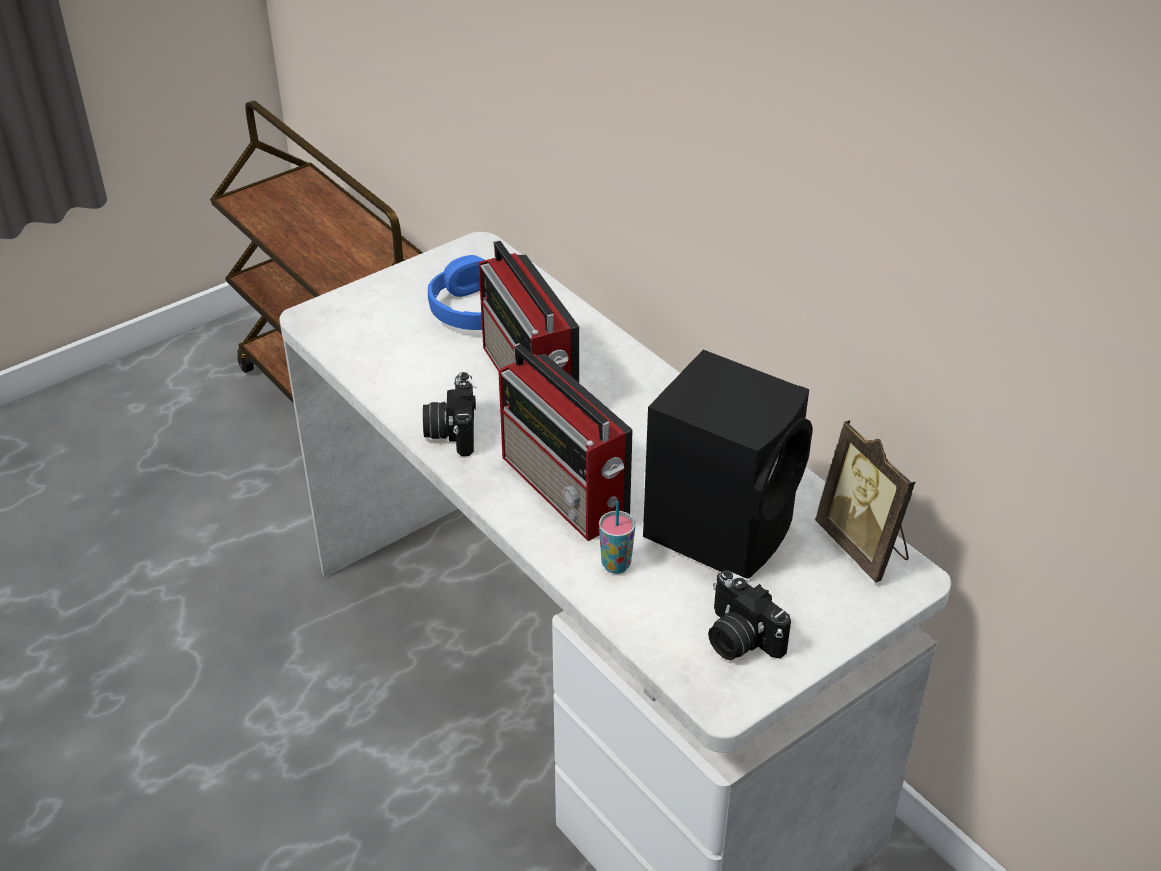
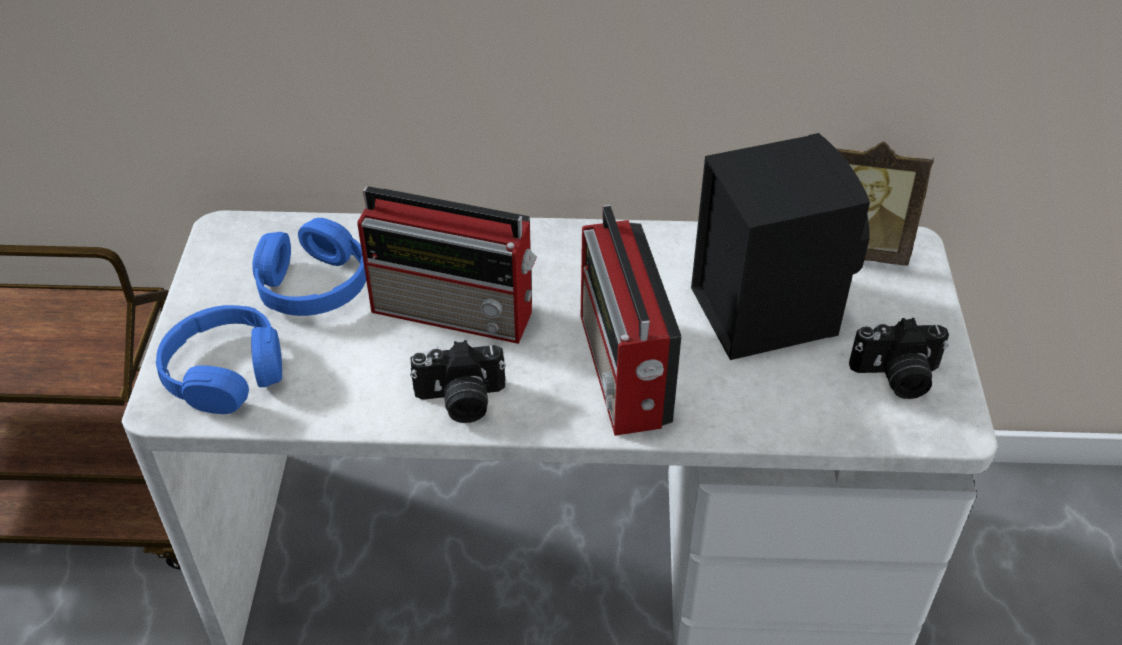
camera: 50 degrees left, 5 degrees up
(363, 323) = (226, 372): none -> blue headphones
(451, 431) = (461, 400): camera -> camera turned 45 degrees counterclockwise
(566, 490) = (623, 373): radio -> radio turned 75 degrees clockwise
(616, 565) = (746, 397): cup -> none

